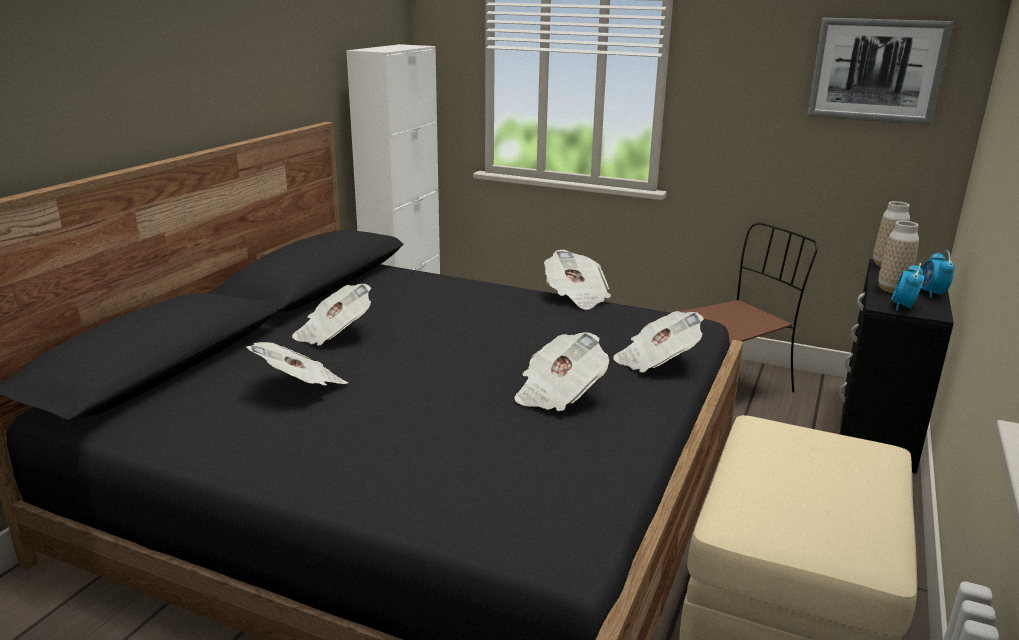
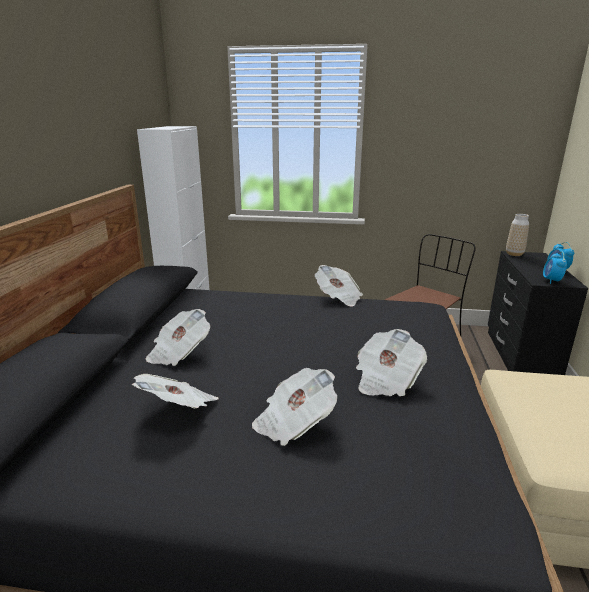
camera: 15 degrees left, 0 degrees up
(656, 361) = (428, 341): newspaper -> newspaper (294, 422)
(876, 70) = (499, 131): picture -> none
(893, 290) = (534, 270): vase -> none

